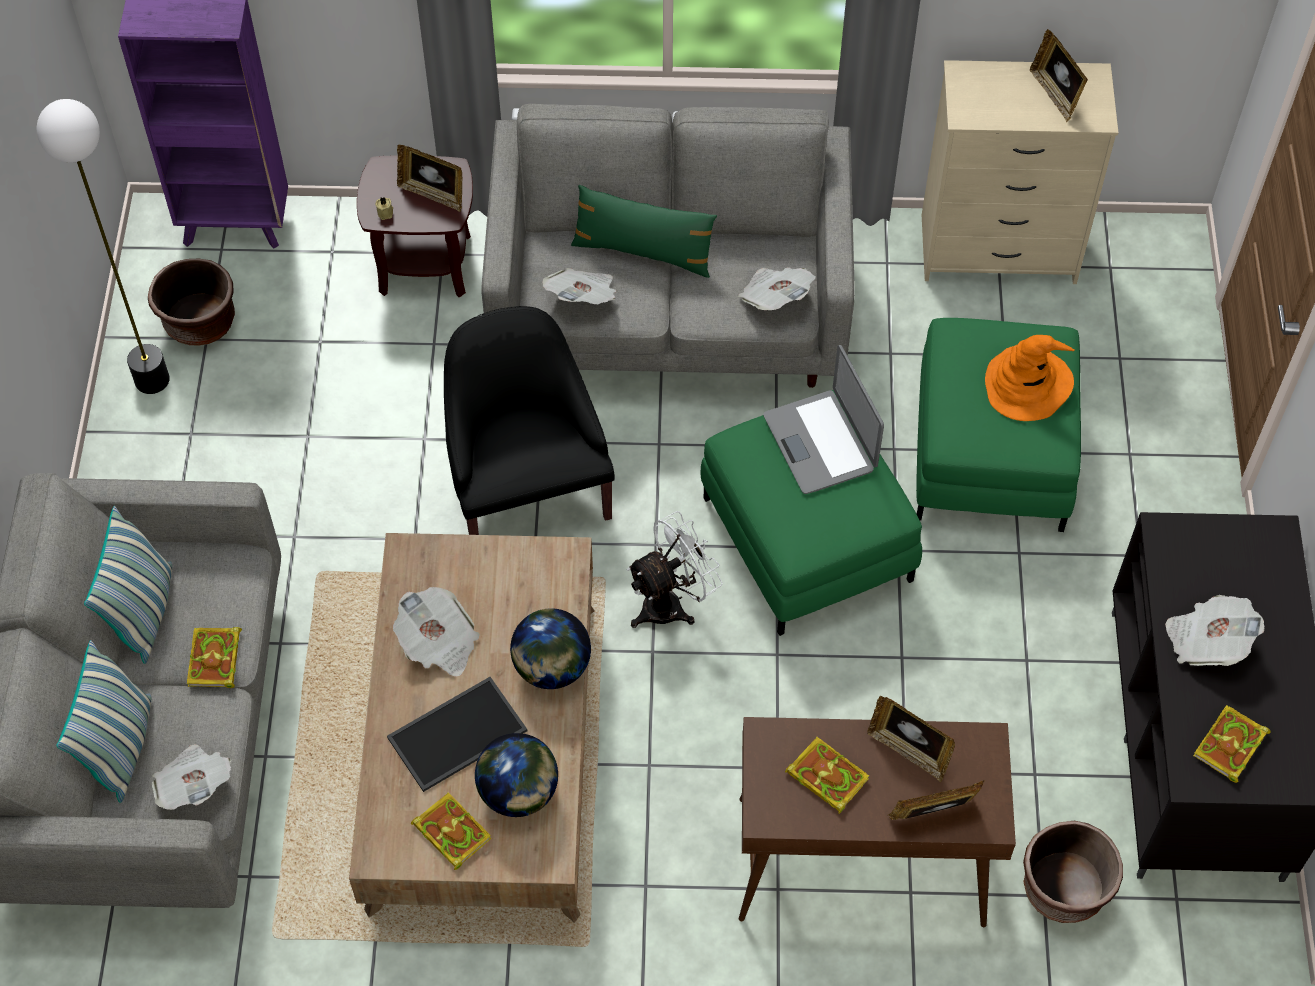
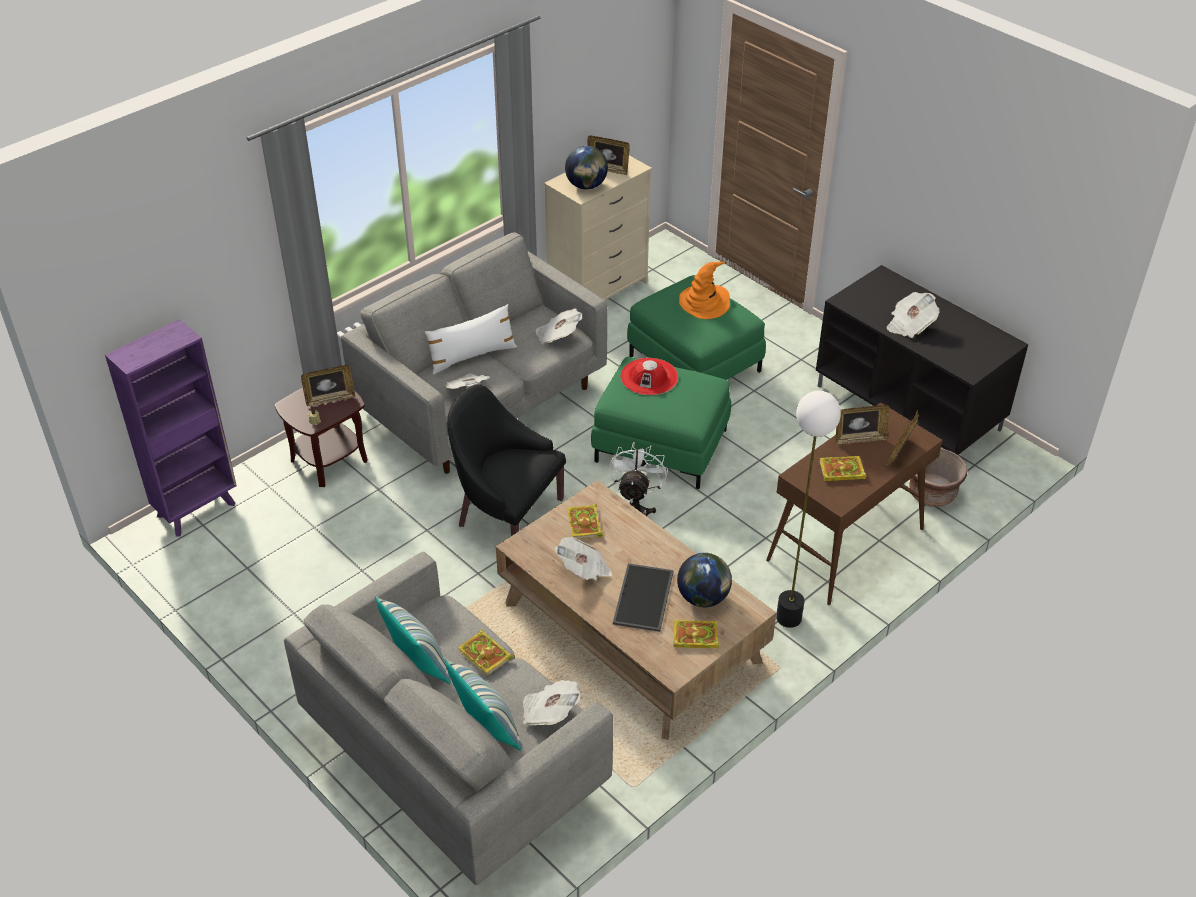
camera: 45 degrees left, 15 degrees down
(151, 379) = (238, 606): floor lamp -> floor lamp (788, 618)
(200, 323) = (233, 563): brown planter -> none
(552, 668) = (650, 540): globe -> globe (586, 186)
(643, 252) = (472, 356): green pillow -> white pillow
(820, 442) = (649, 377): laptop -> red hat
(1230, 747) = (966, 353): book -> book (585, 524)

